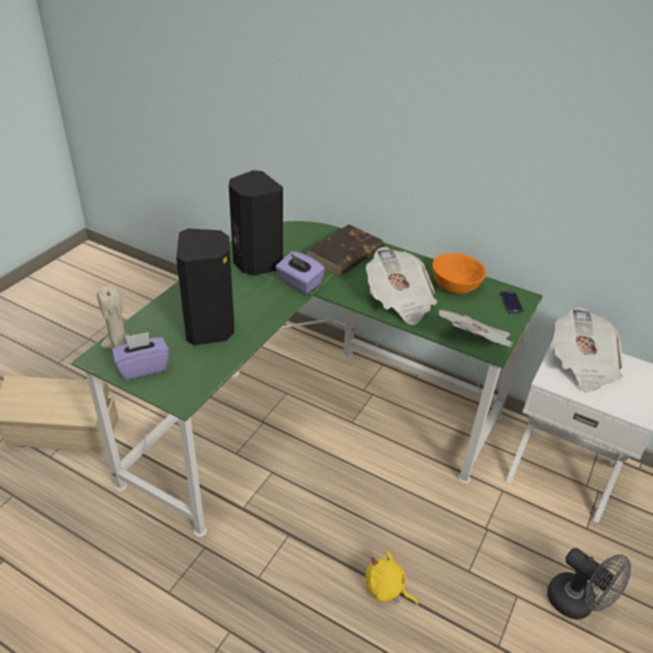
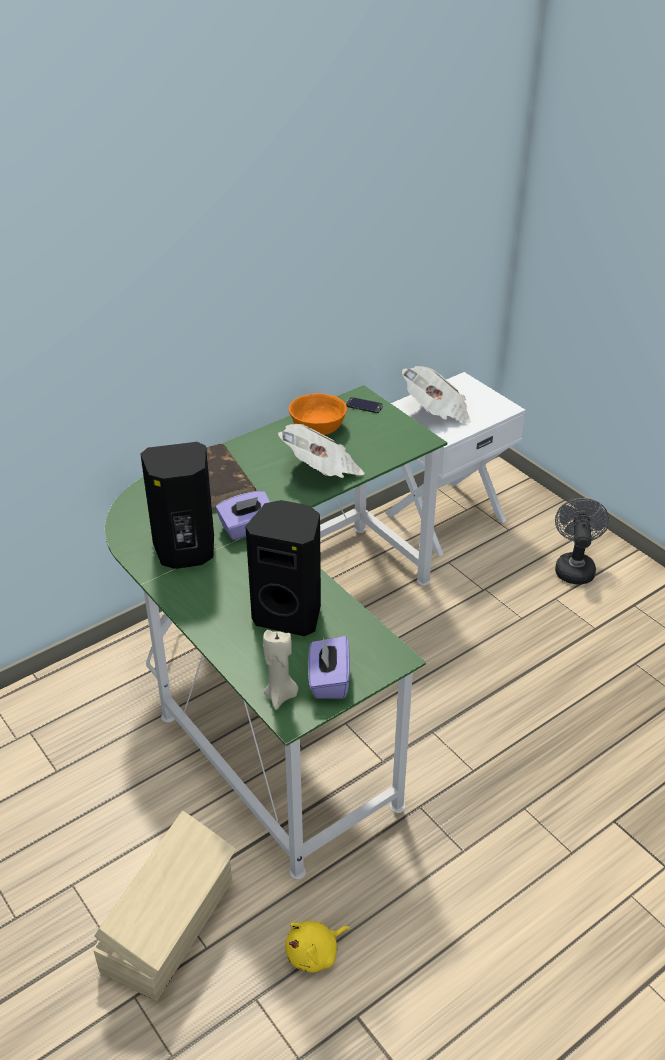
camera: 65 degrees left, 0 degrees up
(386, 588) = (520, 678): yellow plush toy -> yellow plush toy (315, 953)
(475, 344) = (411, 447): newspaper -> none
(577, 603) = (574, 567): grey fan -> grey fan turned 60 degrees counterclockwise

